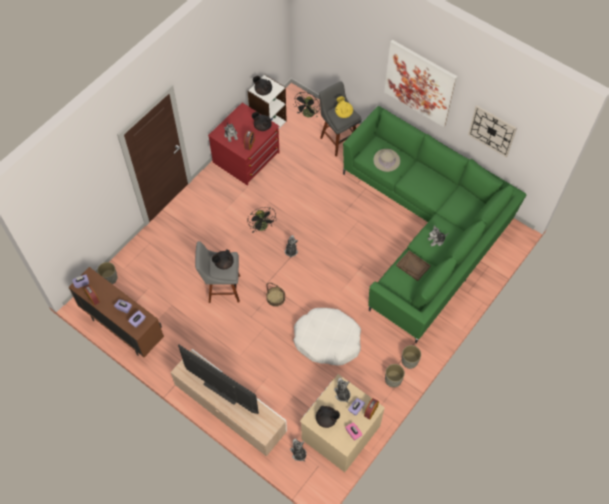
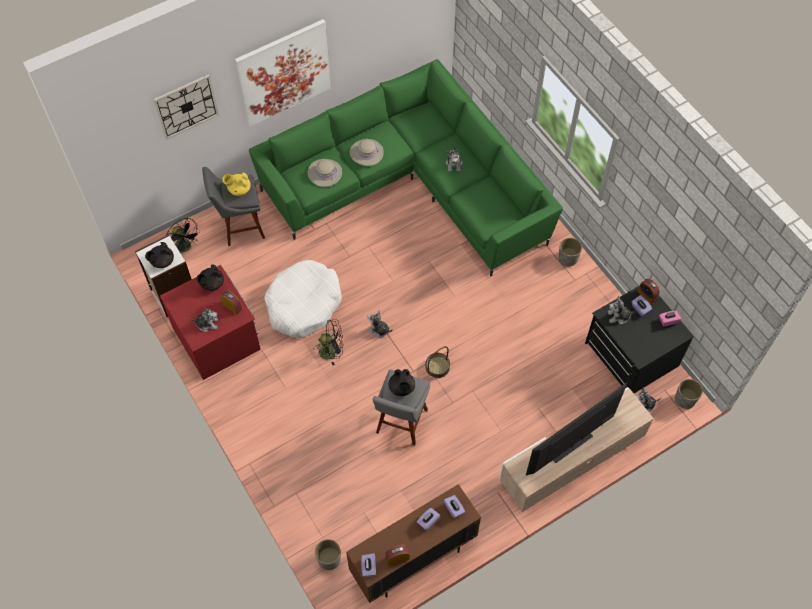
camera: 70 degrees left, 0 degrees up
(326, 419) = (644, 341): black teapot -> none
(327, 340) = (513, 330): white dog bed -> white dog bed (303, 304)
(339, 431) = (630, 355): beige dresser -> black dresser
(393, 380) = (585, 282): grey planter -> grey planter (685, 399)
(413, 266) = (478, 197): brown tray -> none
(417, 180) = (366, 153): none -> beige hat
(492, 130) = (379, 36): wall clock -> wall clock (186, 106)

